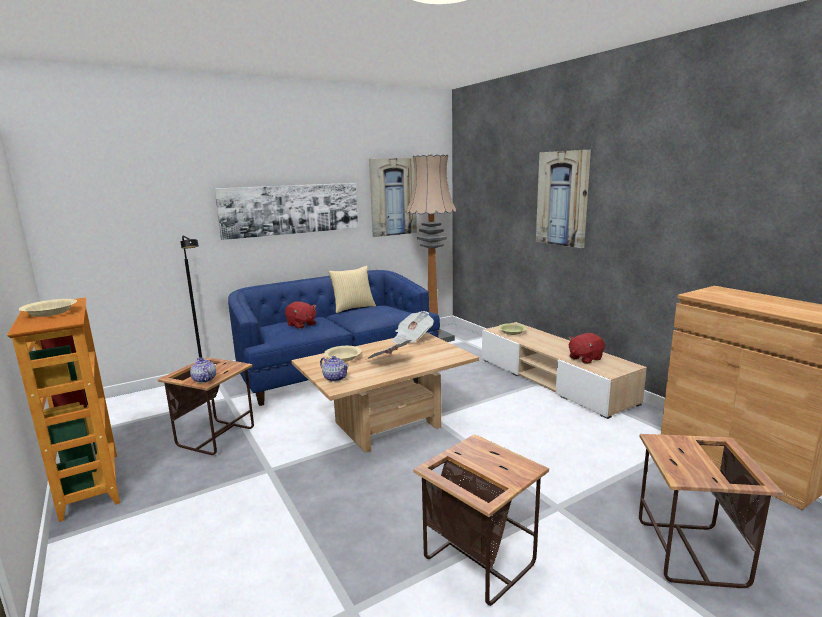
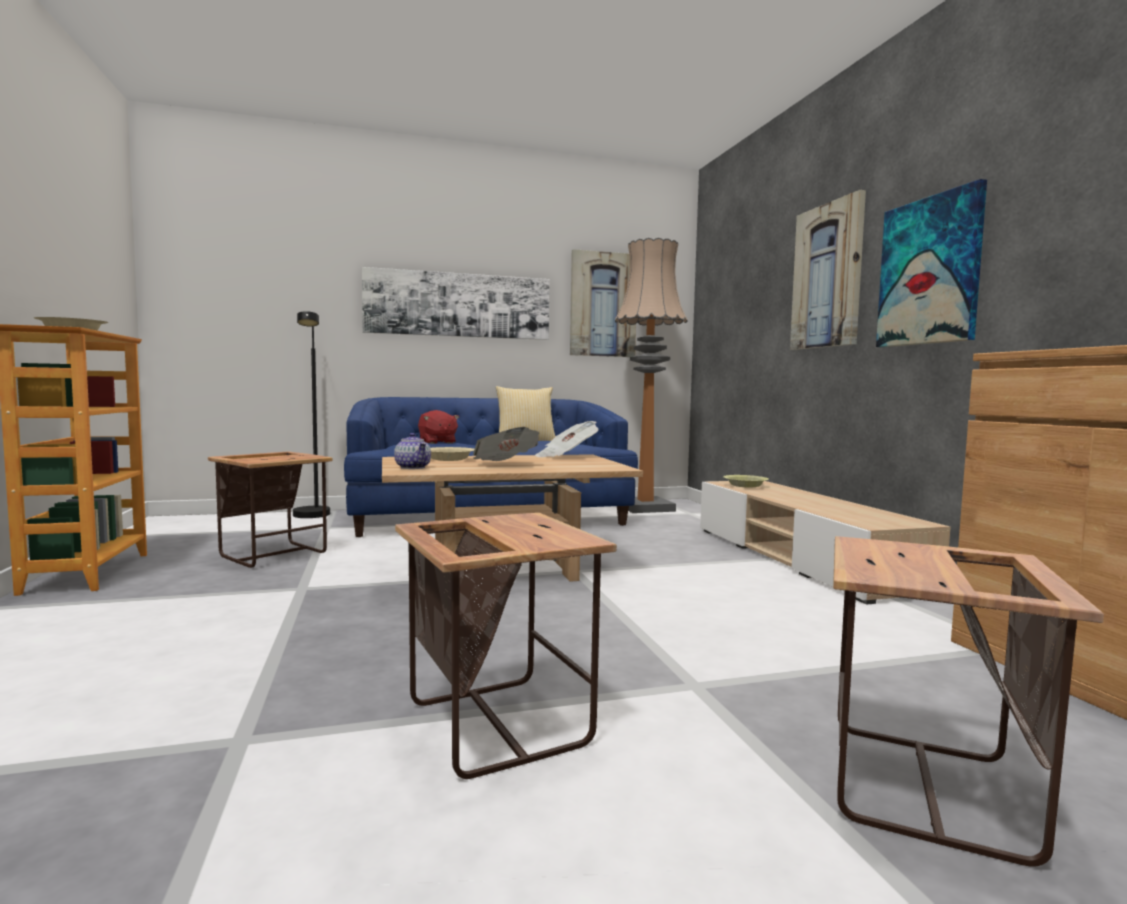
camera: 15 degrees right, 10 degrees down
(204, 380) = (256, 460): teapot -> none
(585, 358) = (843, 511): red plush toy -> none
(634, 214) = (929, 271): none -> picture

